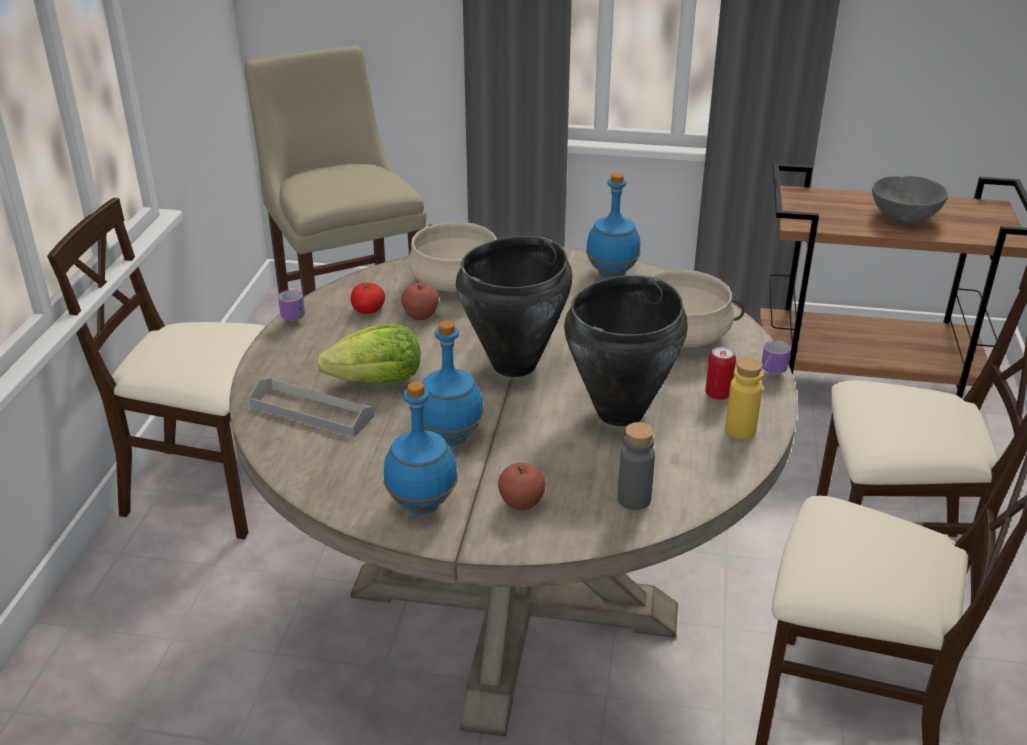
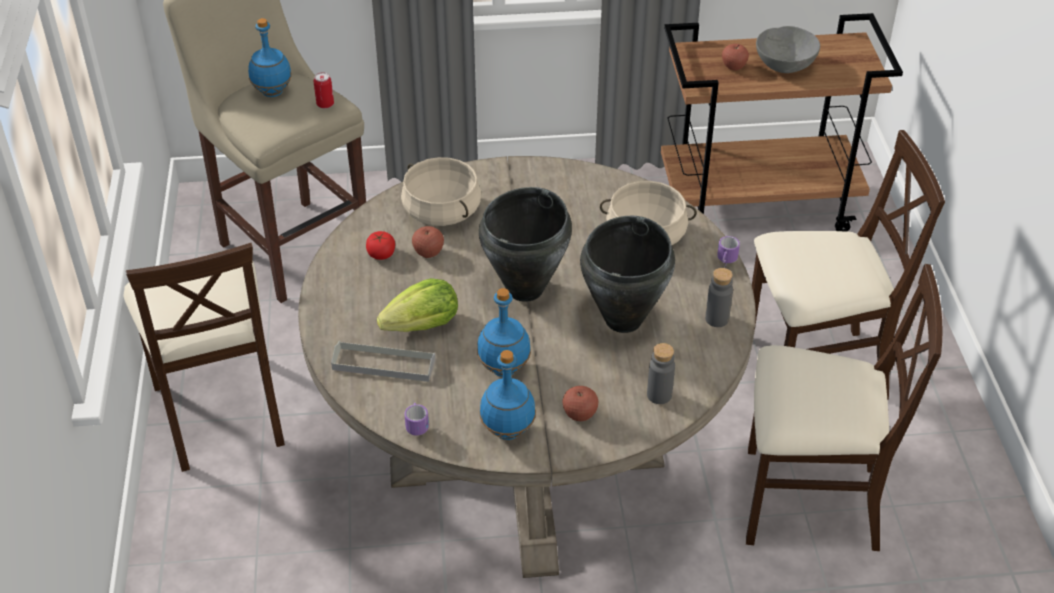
camera: 15 degrees left, 10 degrees up
(209, 488) = (221, 411): beige chair -> beige chair turned 105 degrees counterclockwise
(297, 314) = (323, 269): mug -> mug (416, 421)
(611, 274) = (569, 180): blue bottle -> blue bottle (272, 92)
(718, 394) = (691, 289): can -> can (325, 104)
(740, 430) = (717, 319): yellow bottle -> grey bottle
(844, 212) = (733, 67): none -> apple

